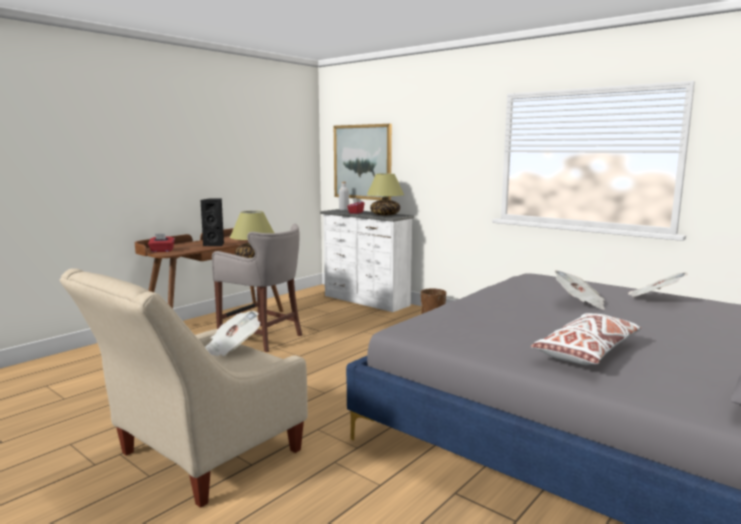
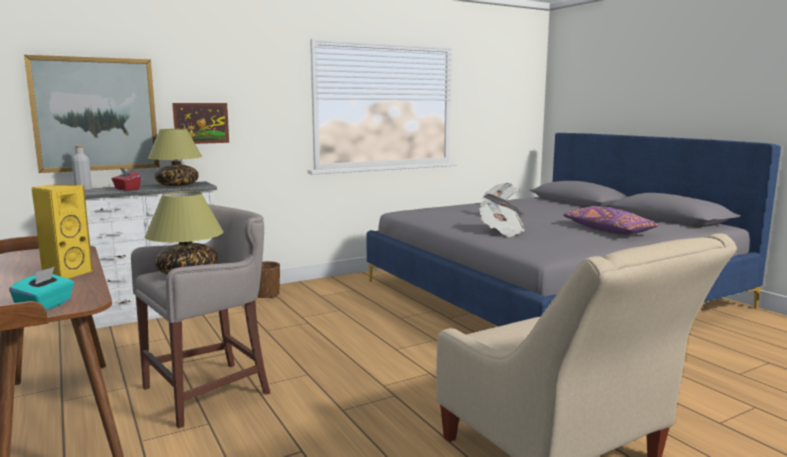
camera: 70 degrees left, 0 degrees up
(162, 251) = (46, 306): red tissue box -> turquoise tissue box
(215, 244) = (66, 274): black speaker -> yellow speaker
(231, 349) = (499, 334): newspaper -> newspaper (501, 232)
(417, 170) = (201, 123): none -> picture
(588, 352) = (607, 230): white pillow -> purple pillow

